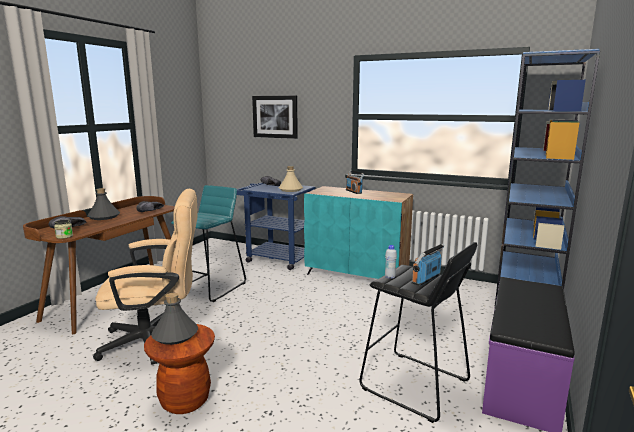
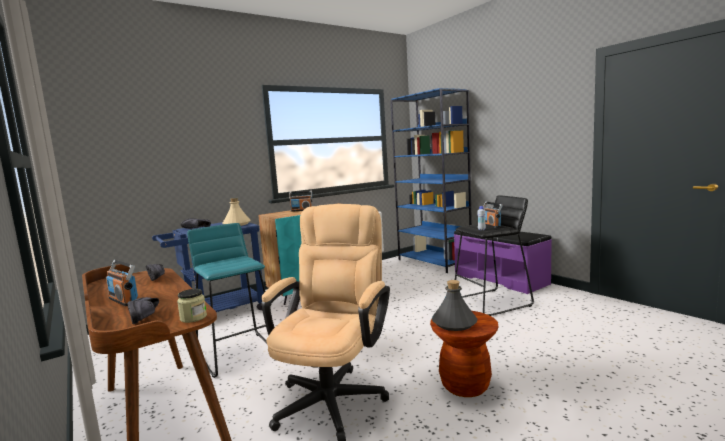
camera: 60 degrees left, 5 degrees down
(104, 217) = (123, 300): grey bottle -> radio
(275, 117) = (174, 149): picture -> none

